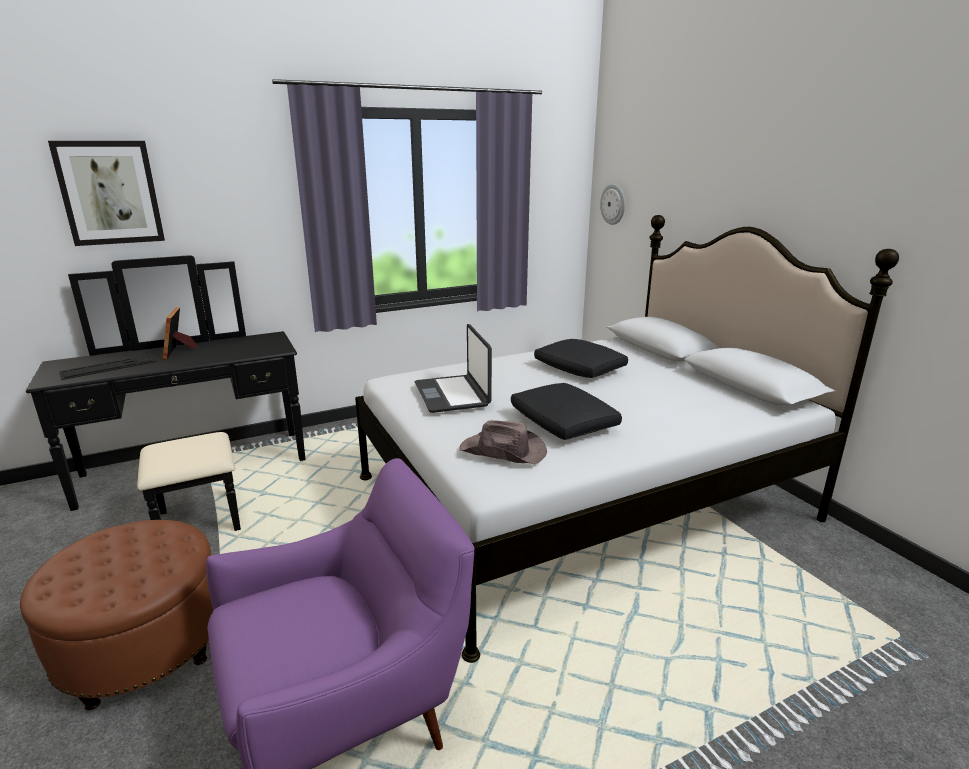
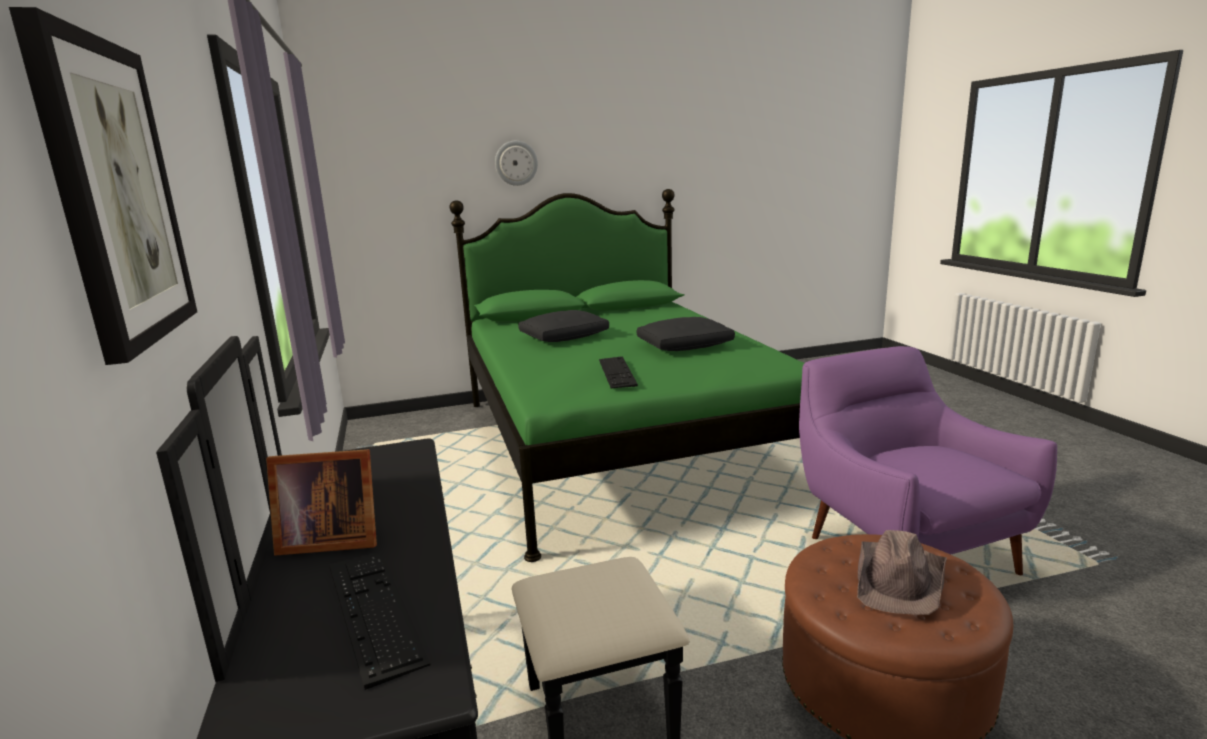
camera: 80 degrees left, 5 degrees down
(452, 395) = (617, 372): laptop -> keyboard
(504, 451) = (739, 361): brown hat -> brown hat (900, 580)
(580, 498) = (620, 444): white bed -> green bed
(613, 204) = (362, 202): wall clock -> wall clock (516, 163)

